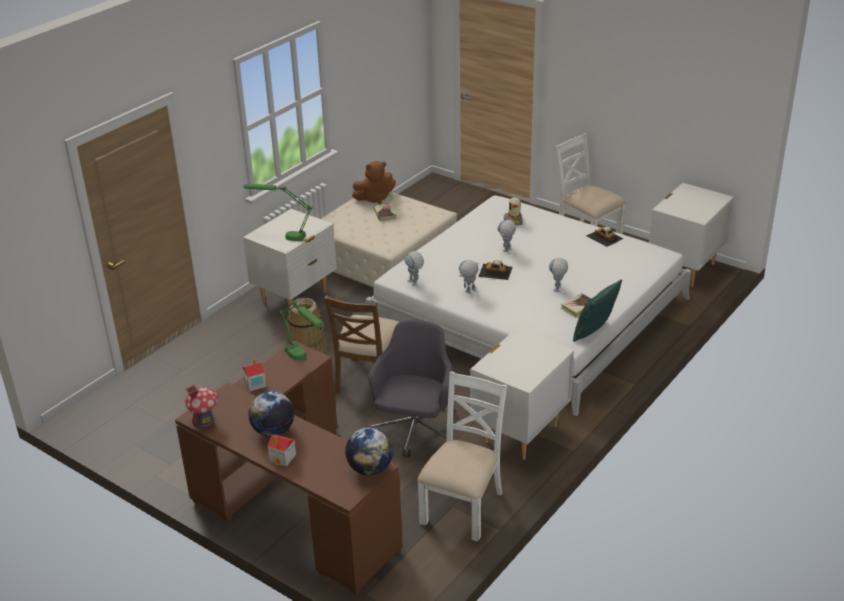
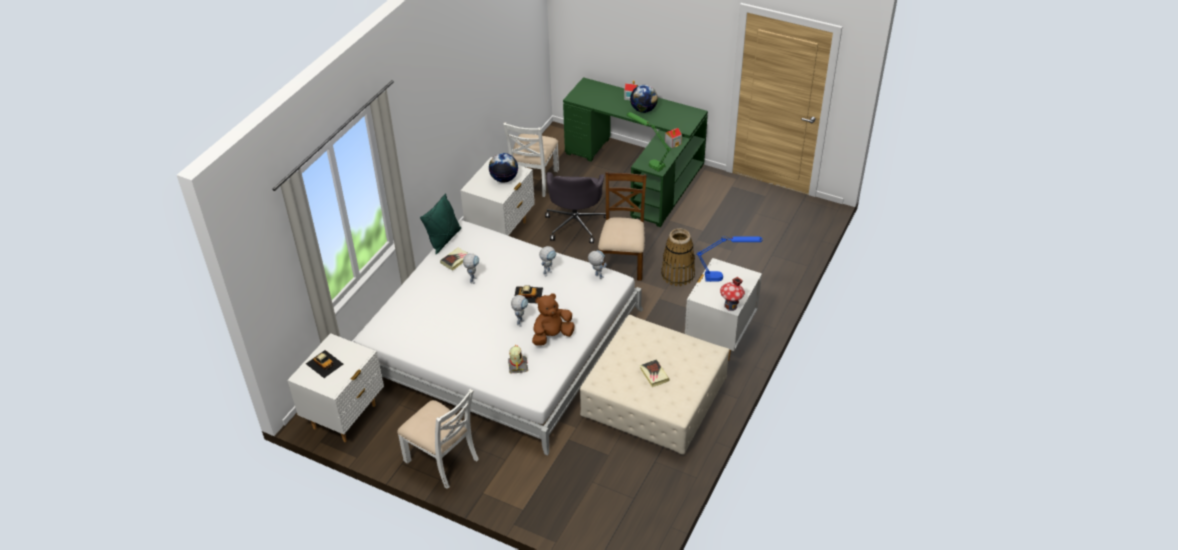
camera: 170 degrees right, 10 degrees up
(205, 421) = (688, 111): toy house -> toy house (731, 306)
(282, 236) = (726, 277): green table lamp -> blue table lamp
(292, 503) = (640, 172): brown desk -> green desk
(370, 469) = (578, 96): globe -> globe (504, 179)
(375, 198) = (674, 399): brown plush toy -> brown plush toy (552, 336)
(604, 237) = (426, 352): toy car -> toy car (324, 363)

